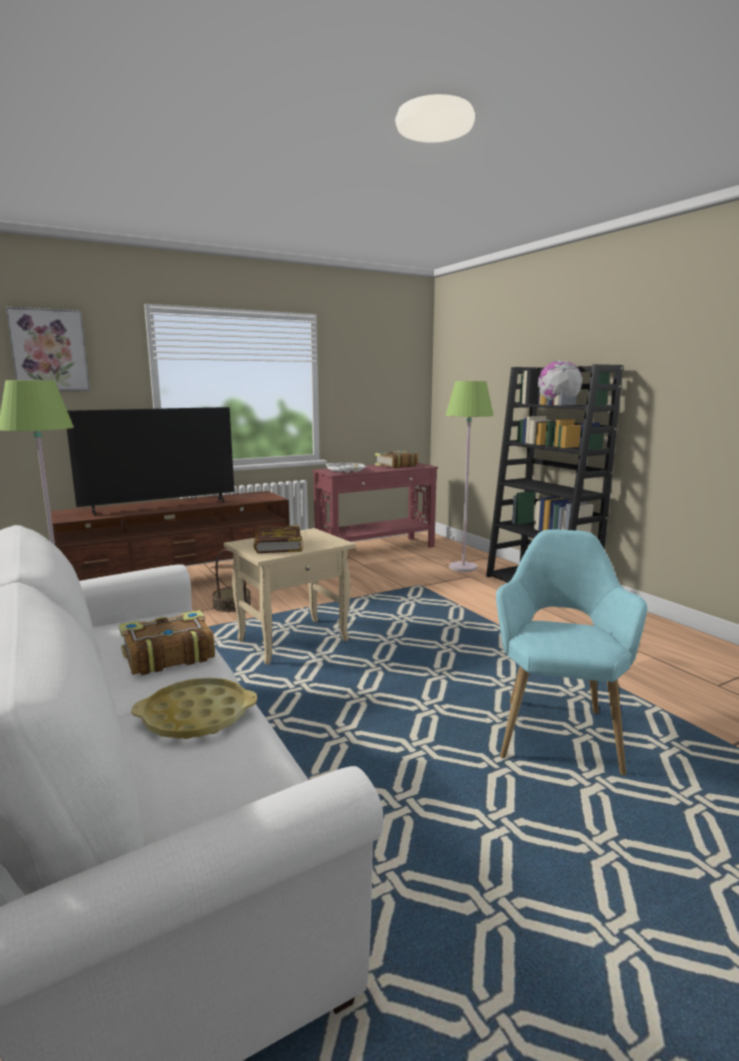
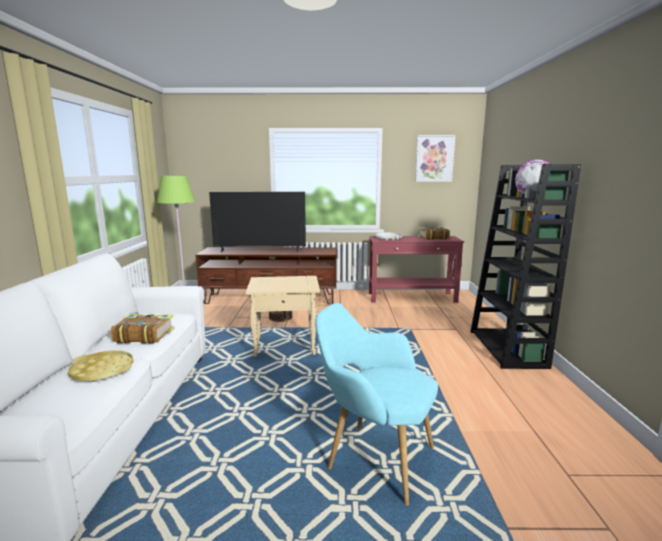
camera: 30 degrees right, 0 degrees up
(49, 350) = (216, 157): picture -> picture (434, 158)
(277, 544) = (274, 283): book -> none
(463, 567) = (460, 321): green floor lamp -> none
(557, 729) = (373, 457): turquoise armchair -> turquoise armchair turned 105 degrees counterclockwise

